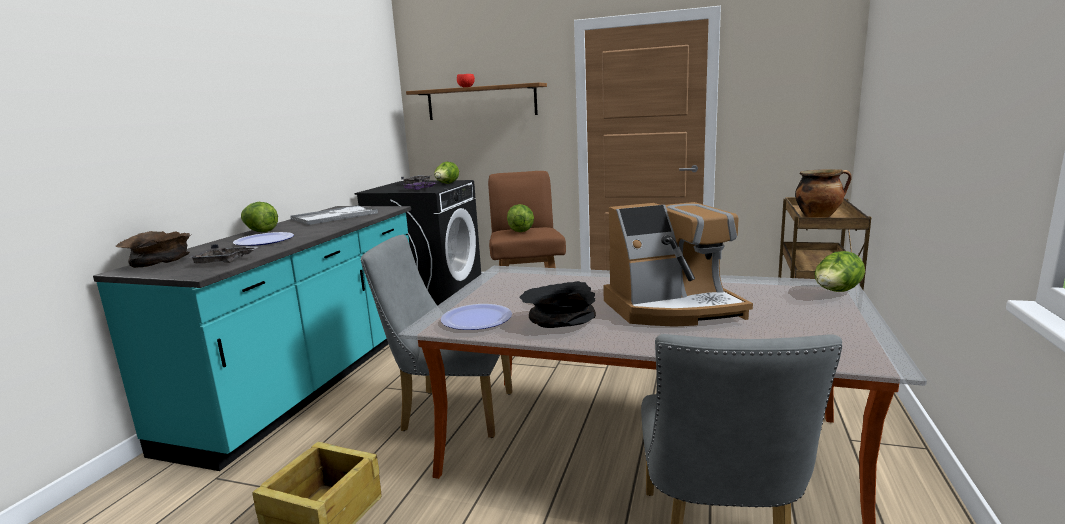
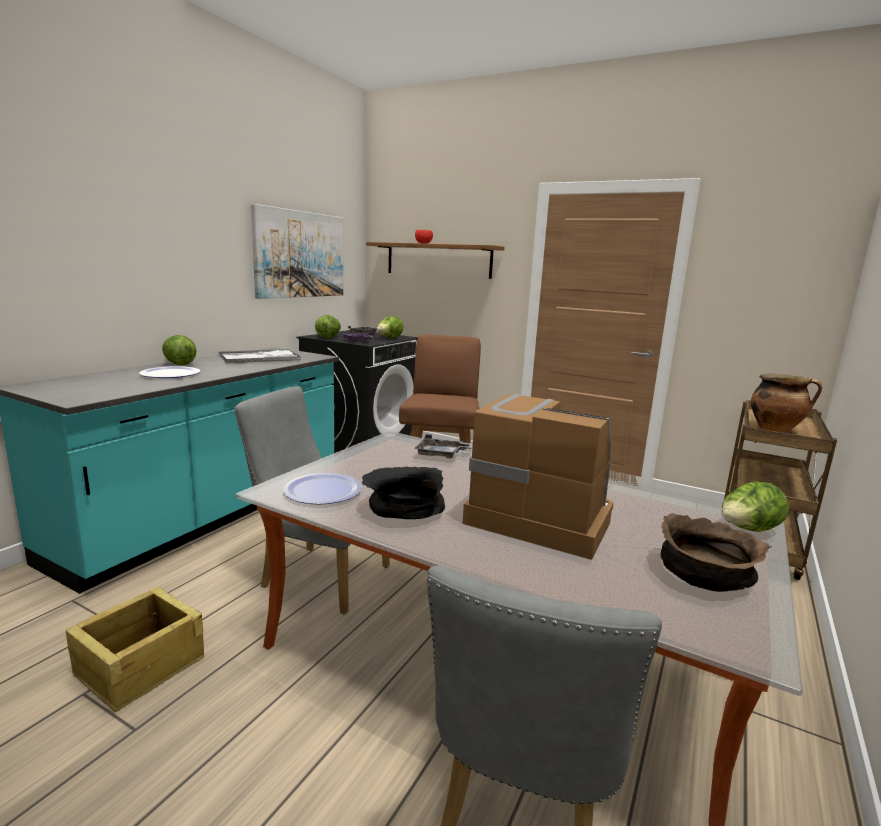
camera: 10 degrees right, 0 degrees up
(160, 263) = (58, 384): brown bowl -> brown bowl (706, 575)
(224, 261) = (111, 391): grey tray -> grey tray (441, 454)
(347, 110) = (300, 254): none -> picture
(521, 230) = (436, 397): lettuce -> lettuce (328, 337)
(673, 308) = (538, 517): coffee machine -> coffee machine turned 150 degrees counterclockwise

